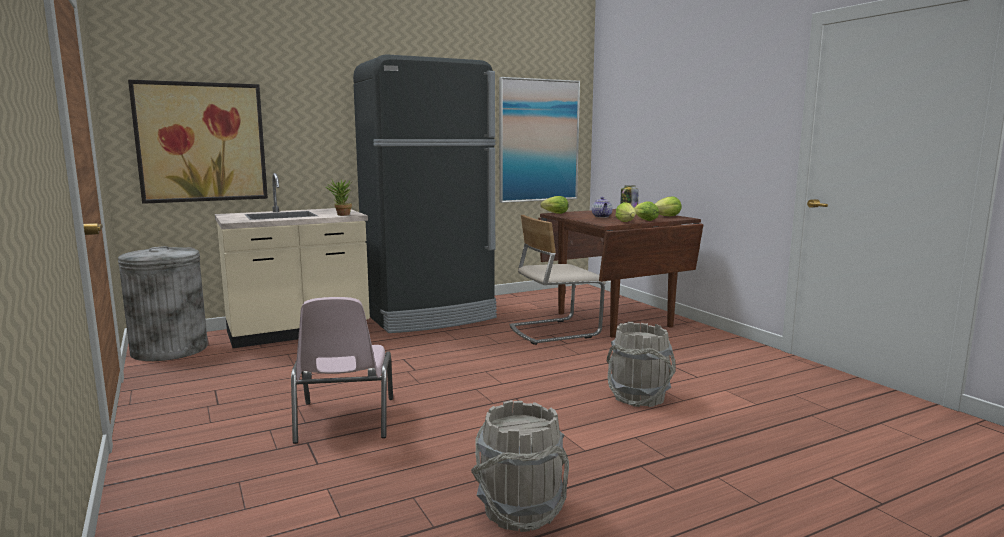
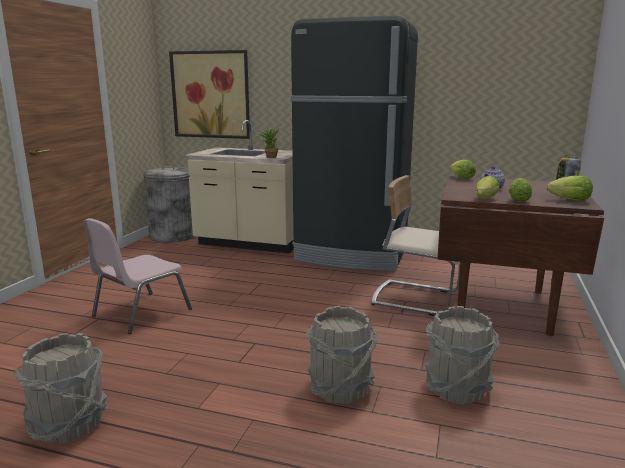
camera: 45 degrees right, 5 degrees up
(539, 140) = (511, 96): picture -> none
(693, 370) = (456, 389): none -> grey bucket

